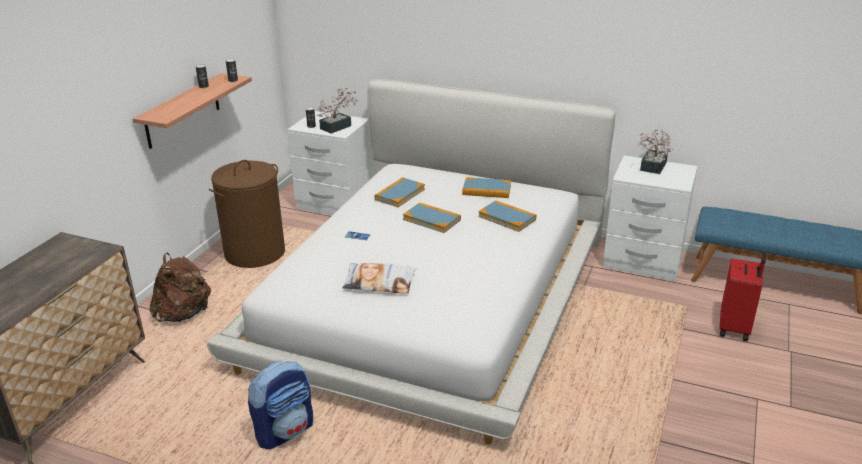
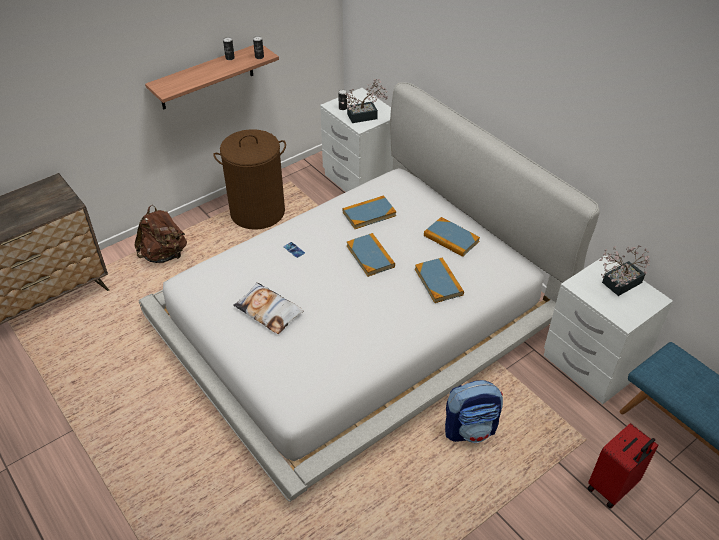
camera: 30 degrees right, 15 degrees up
(285, 431) = (154, 402): backpack -> backpack (470, 429)

